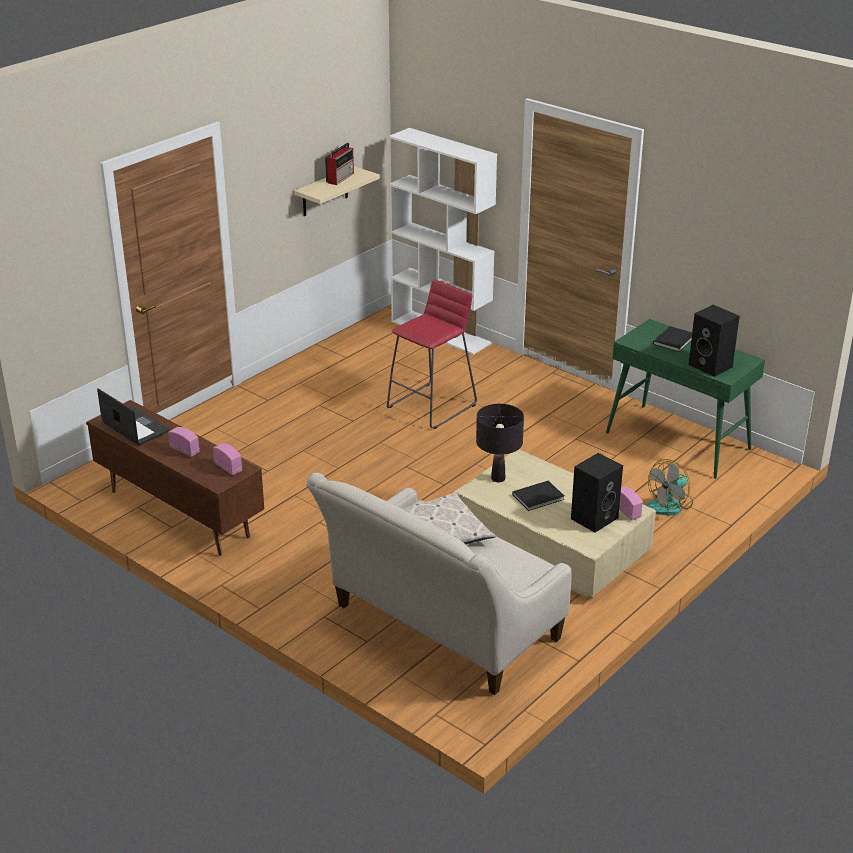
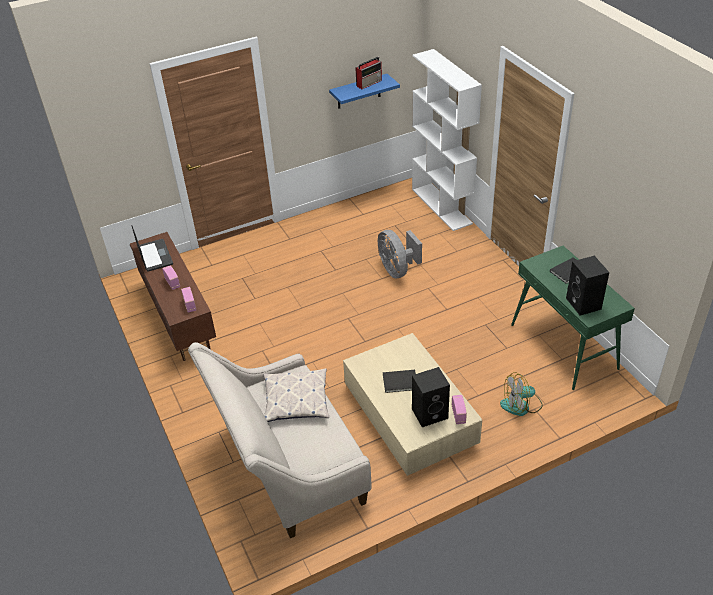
camera: 25 degrees right, 10 degrees up
(325, 192) = (358, 91): beige shelf -> blue shelf
(432, 406) = (397, 270): red stool -> grey fan
(498, 478) = (381, 357): black table lamp -> none

